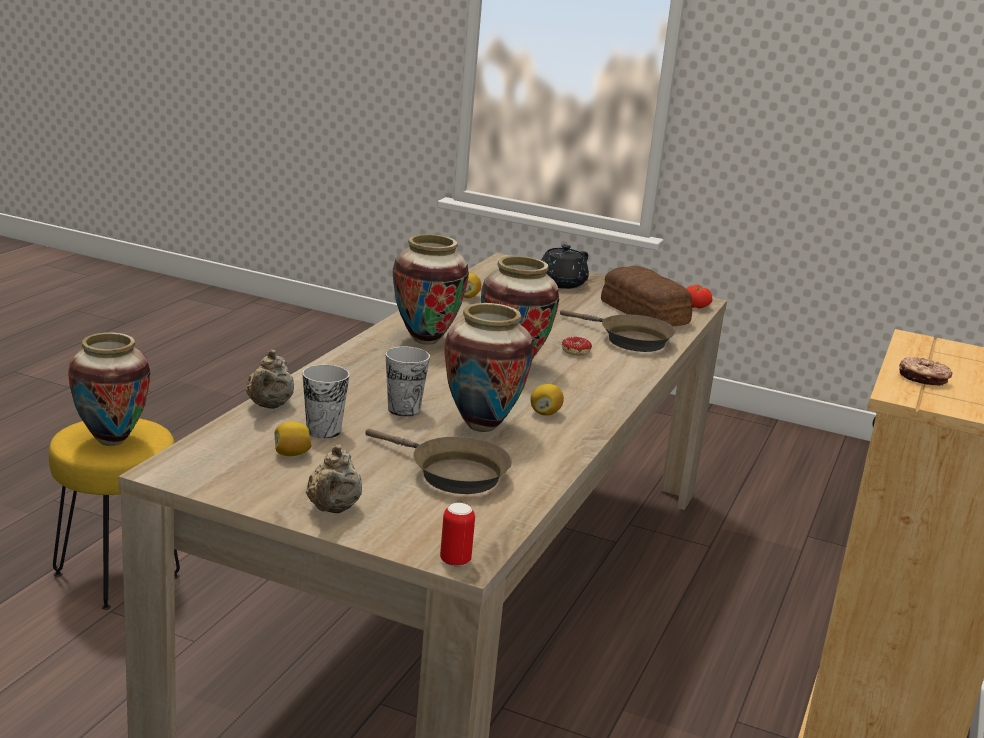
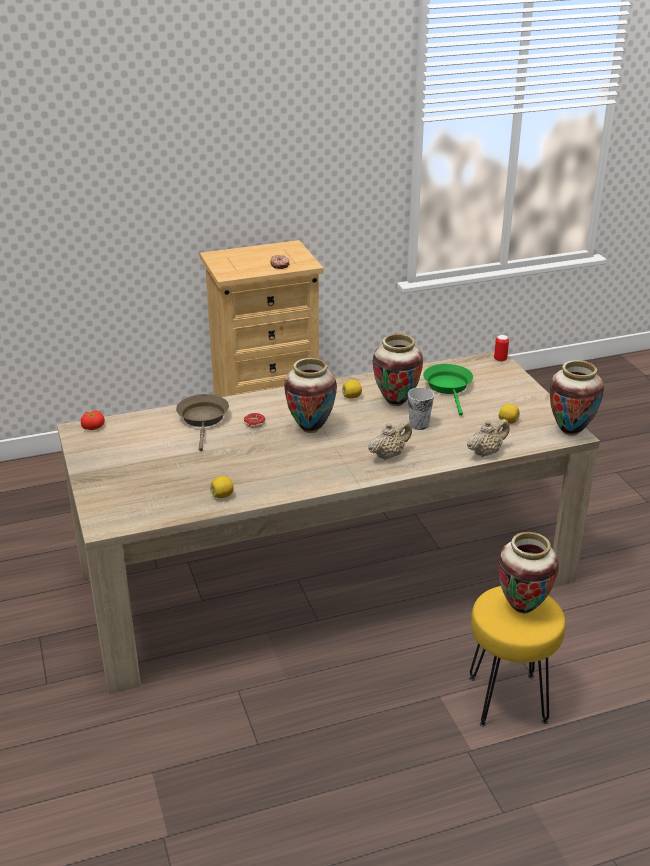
camera: 130 degrees left, 10 degrees up
(323, 431) = (477, 428): cup -> none
(332, 509) = (521, 392): beige teapot -> beige teapot (389, 455)
(425, 340) = (325, 466): vase -> vase (570, 431)
(452, 474) = (449, 387): brown frying pan -> green frying pan
(560, 283) = (126, 483): black teapot -> none
(644, 313) = (142, 434): bread -> none

